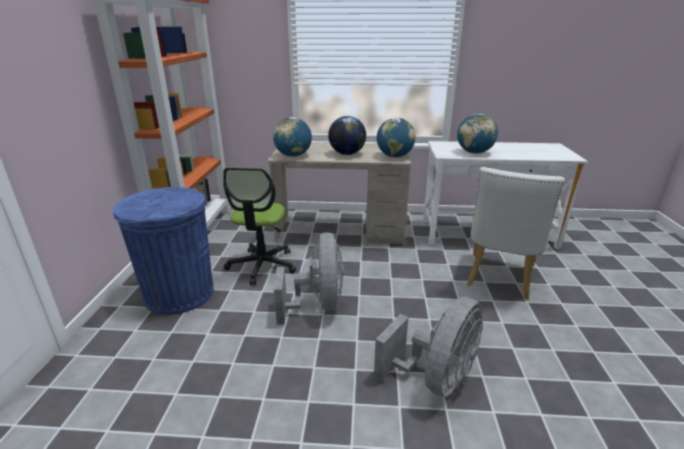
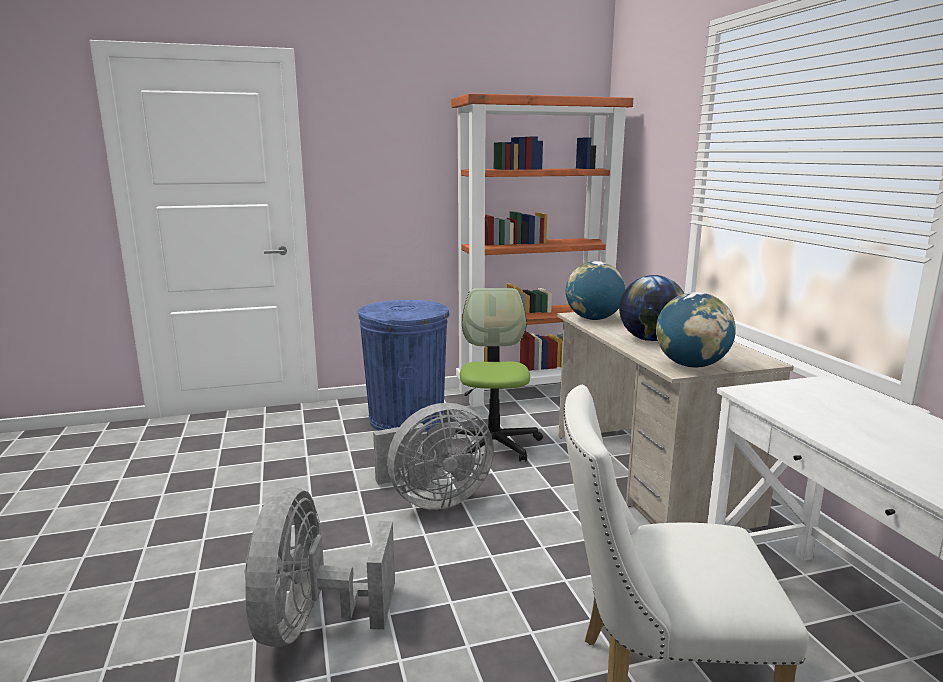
camera: 70 degrees right, 10 degrees down
(262, 265) = (493, 444): office chair -> office chair turned 105 degrees clockwise
(435, 378) = (312, 623): grey fan -> grey fan turned 75 degrees clockwise
(474, 152) = (823, 416): globe -> none

